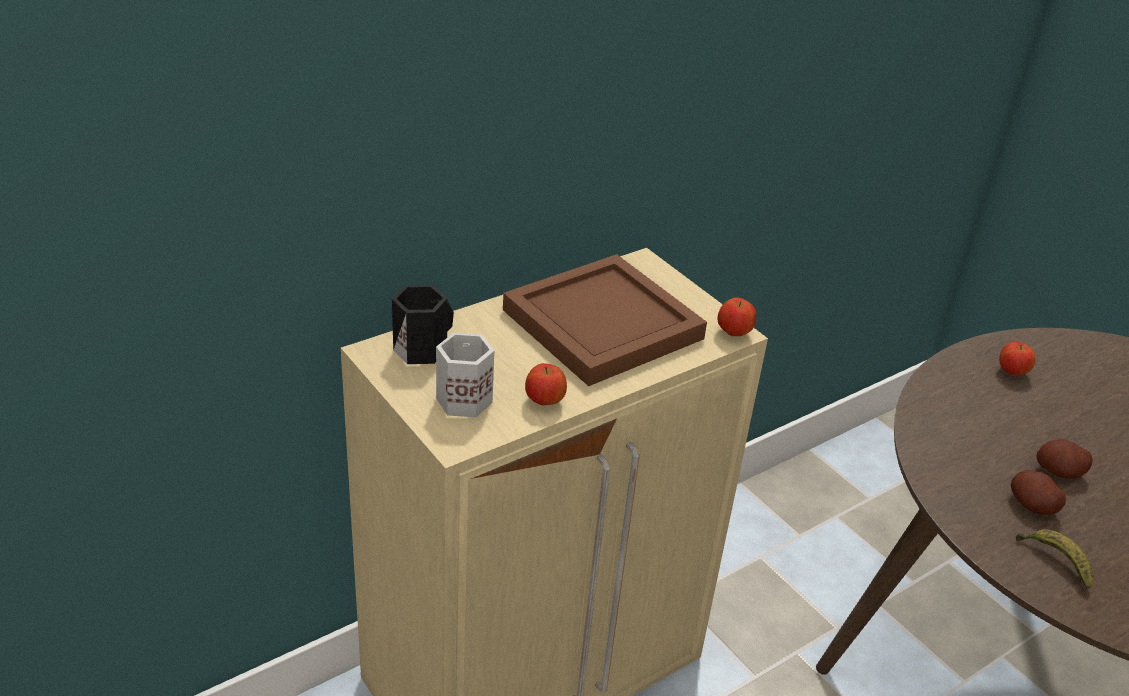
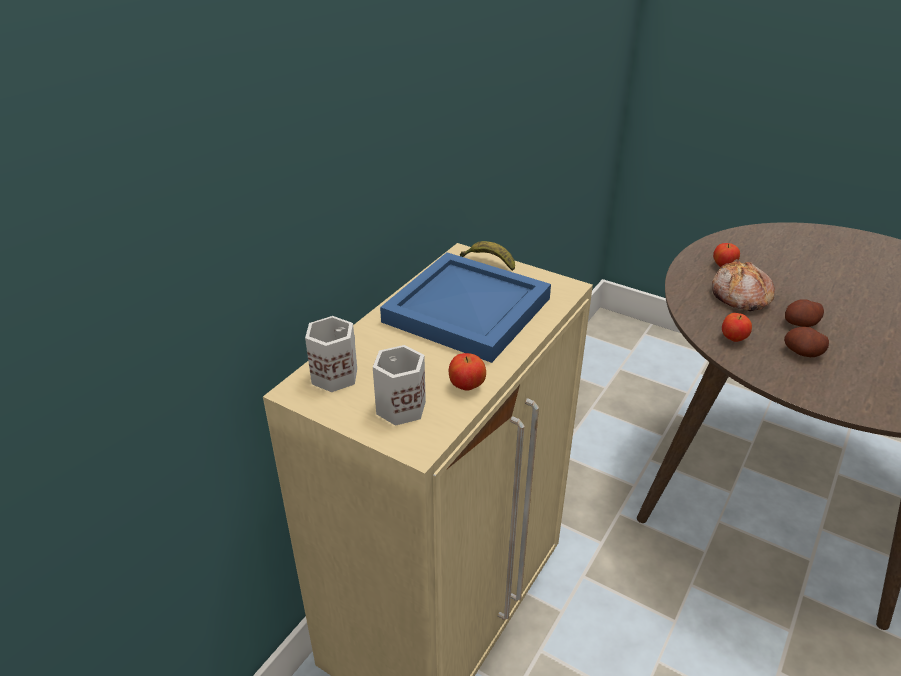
camera: 20 degrees left, 0 degrees up
(421, 348) = (334, 374): black mug -> white mug
(602, 326) = (468, 311): brown tray -> blue tray
(734, 332) = (567, 287): apple -> apple (733, 338)
(1002, 414) = (739, 296): none -> bread
(1055, 561) = (845, 386): banana -> banana (489, 262)

